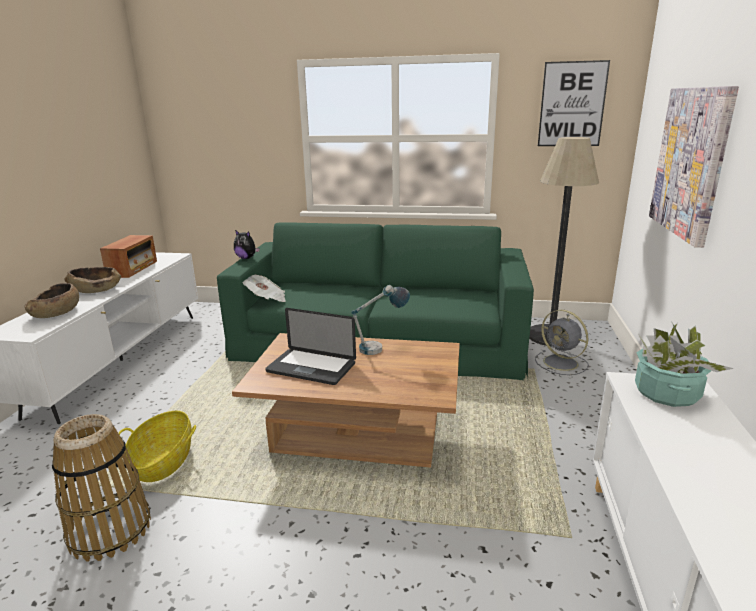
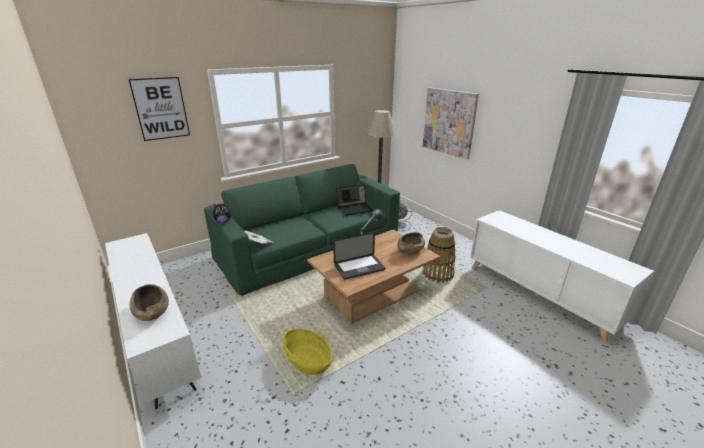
camera: 45 degrees left, 5 degrees up
(96, 290) = (139, 285): brown bowl -> brown bowl (410, 250)
(110, 530) = (342, 402): basket -> basket (438, 274)
(133, 269) = (128, 260): radio -> none
(455, 299) = (354, 208): none -> laptop
(572, 104) = (367, 91): picture -> picture (161, 109)
(666, 393) = (500, 219): potted plant -> none

